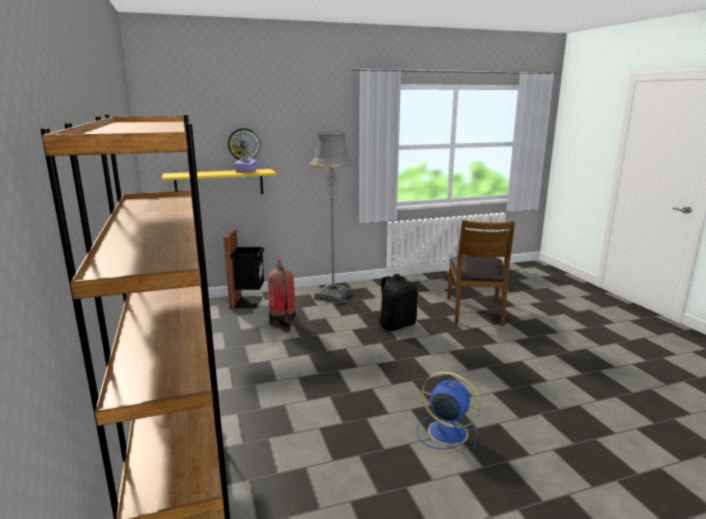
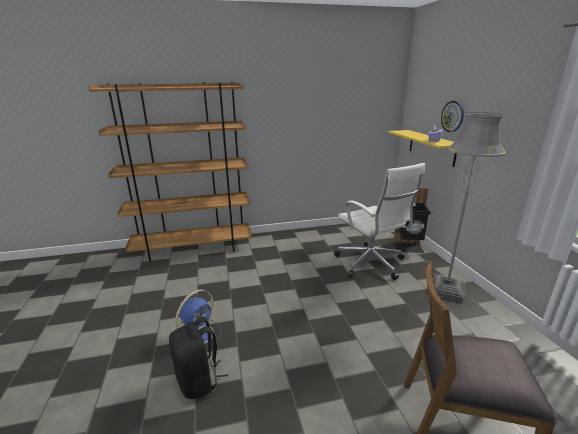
camera: 95 degrees right, 5 degrees up
(283, 323) = (371, 264): fire extinguisher -> white office chair
(397, 325) = (385, 329): black backpack -> black backpack (199, 380)

